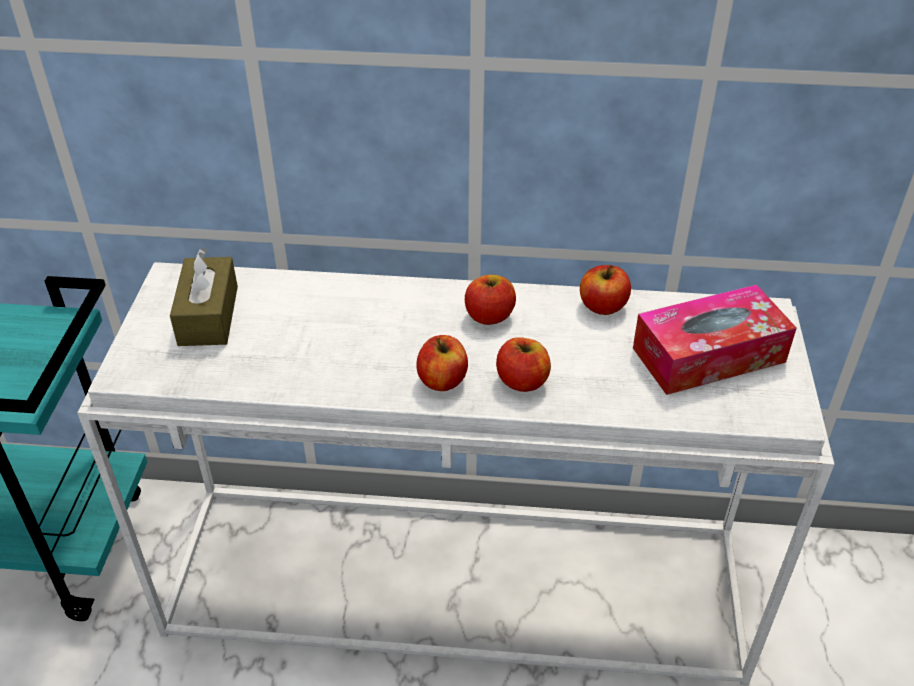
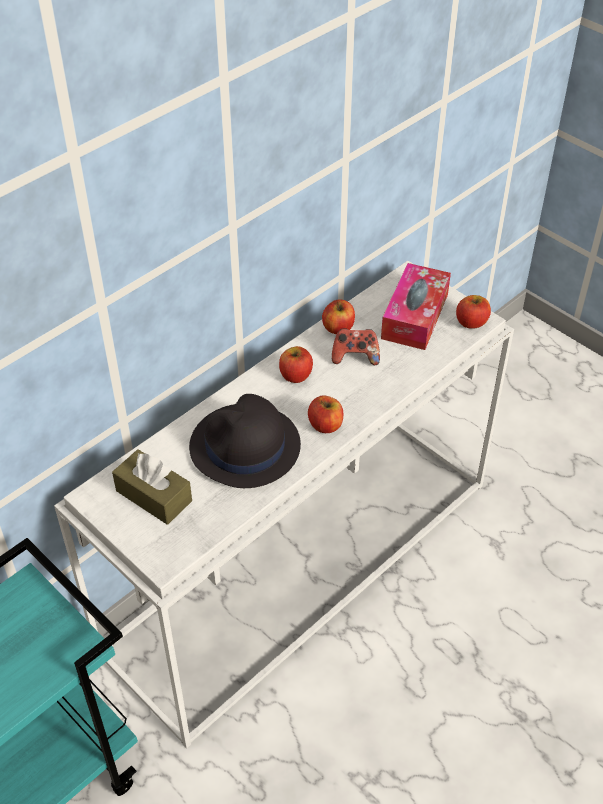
camera: 50 degrees left, 5 degrees up
(340, 339) = (245, 447): none -> black hat
(522, 381) = (359, 395): apple -> apple (471, 322)
(577, 344) = (355, 356): none -> game controller

